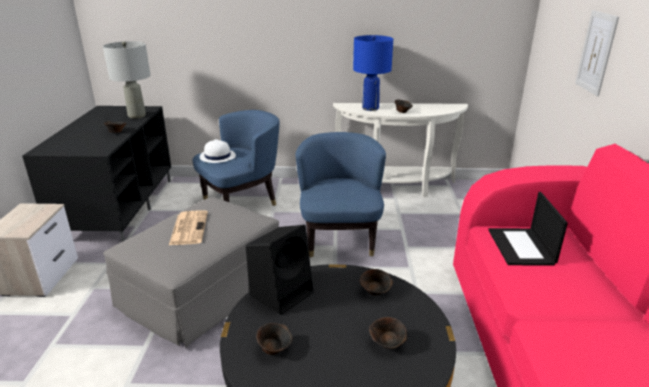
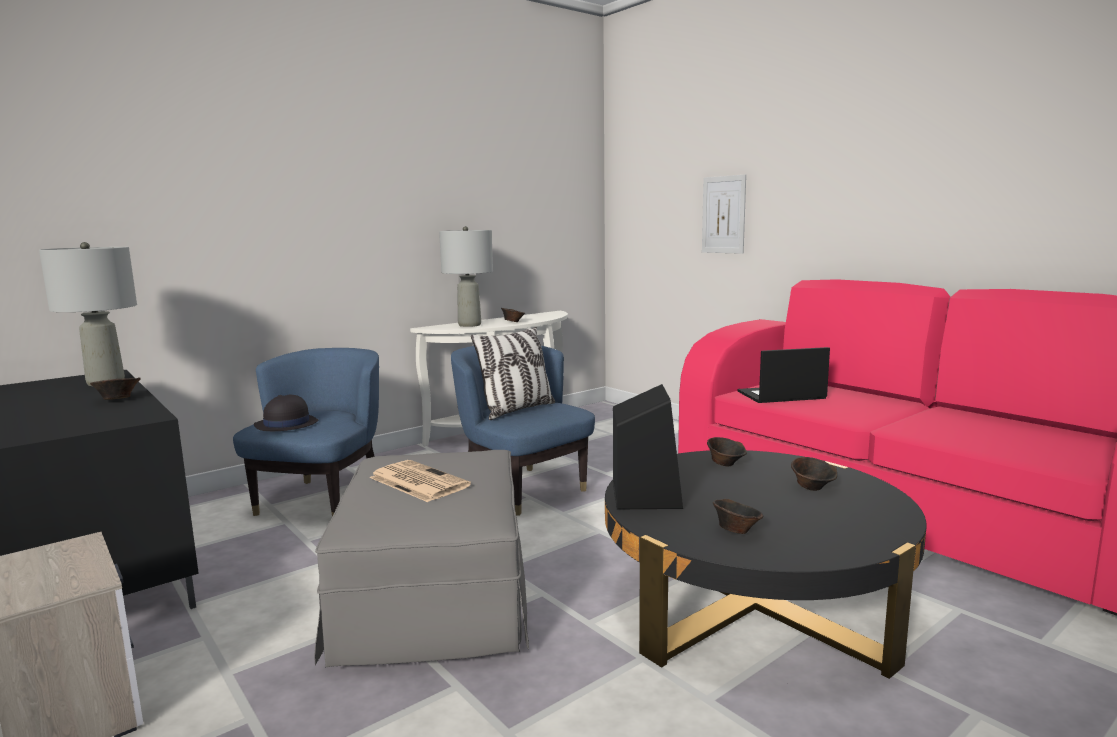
camera: 40 degrees left, 15 degrees down
(217, 157) = (286, 424): white hat -> black hat
(335, 187) = (516, 410): none -> pillow
(370, 108) = (469, 325): blue table lamp -> grey table lamp
(521, 247) = (780, 395): laptop -> laptop turned 120 degrees clockwise

